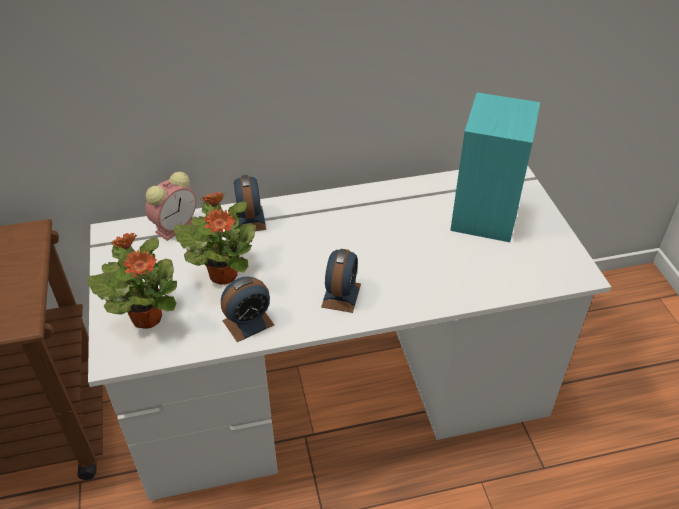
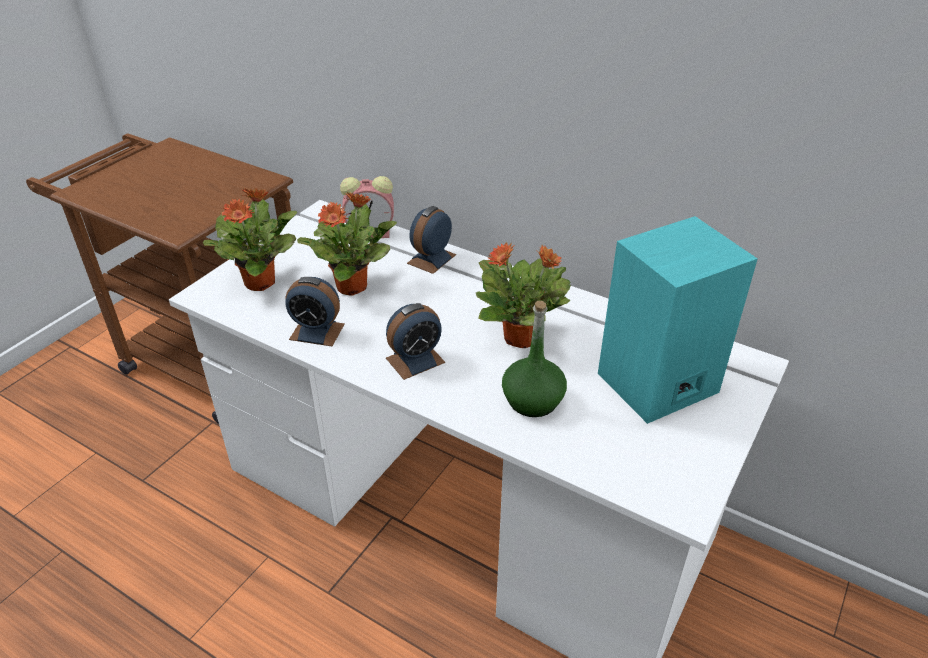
camera: 45 degrees right, 5 degrees down
(382, 237) = (521, 338): none -> potted plant
(440, 271) = (533, 401): none -> green bottle

